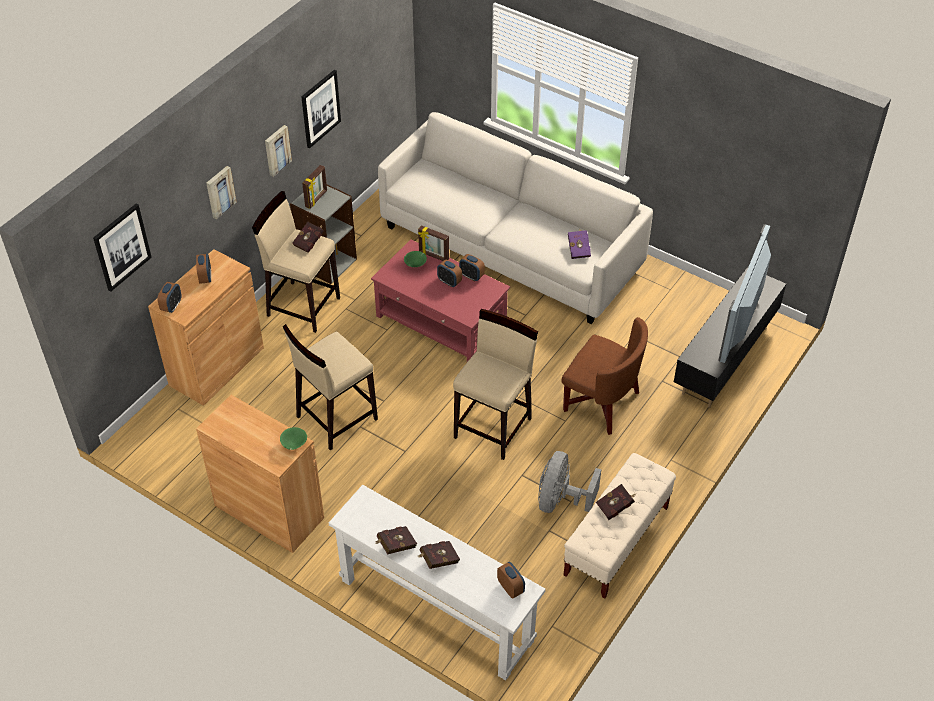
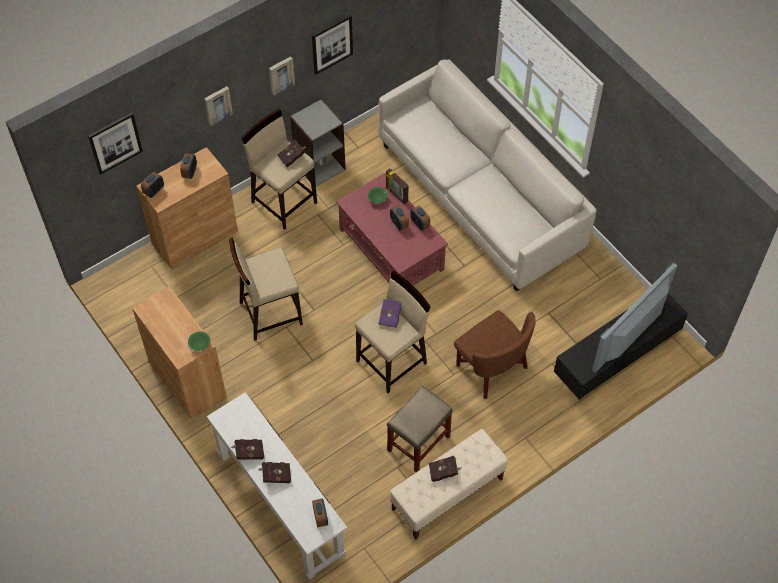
camera: 20 degrees right, 10 degrees up
(316, 199) = (313, 118): picture frame -> none
(560, 500) = (418, 444): grey fan -> beige stool
(578, 249) = (520, 226): purple book -> purple book (390, 316)

